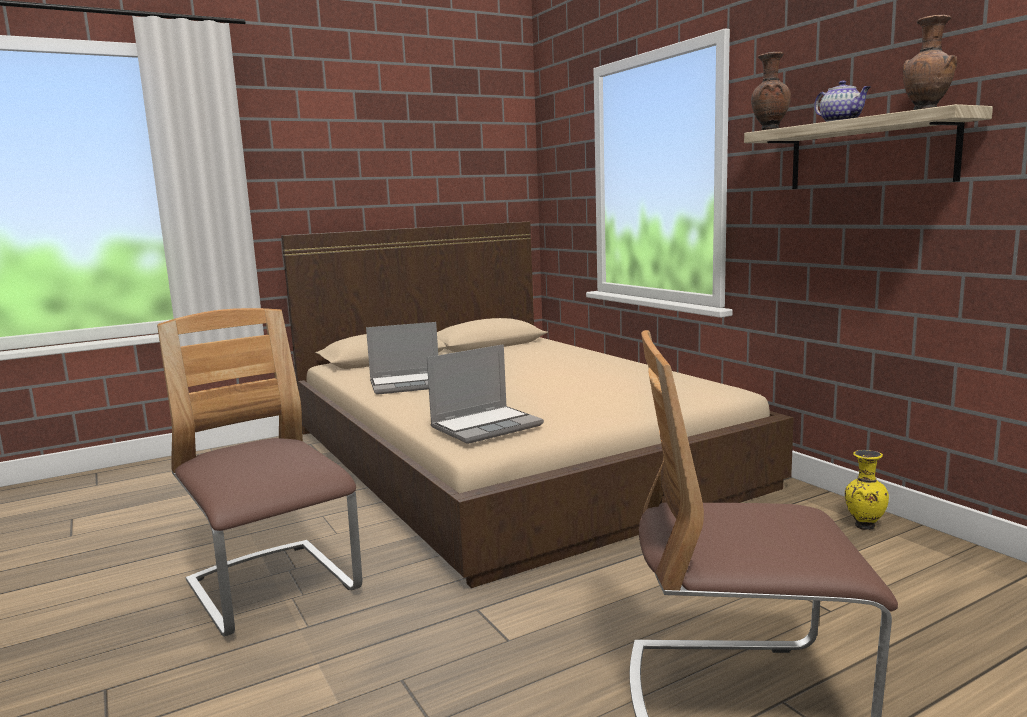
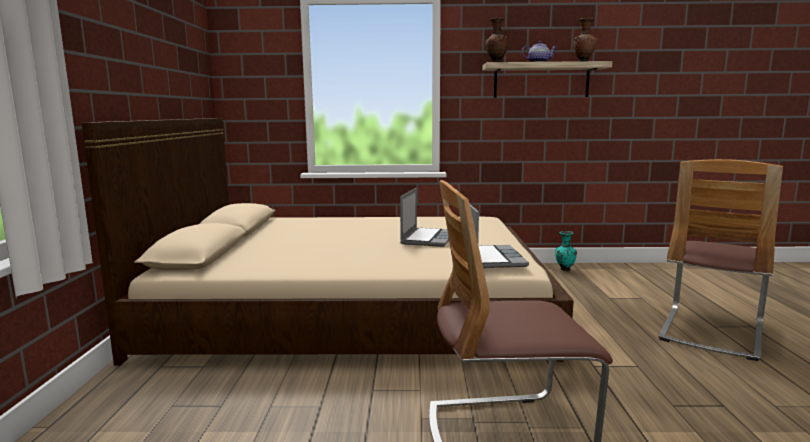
camera: 60 degrees left, 0 degrees up
(409, 384) = (322, 259): laptop -> laptop (428, 238)
(863, 526) = (564, 270): yellow vase -> turquoise vase

